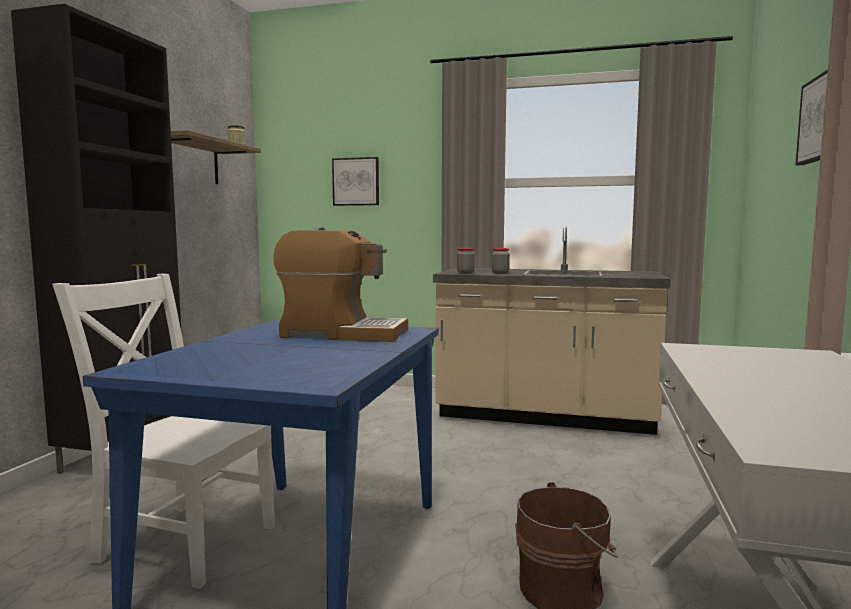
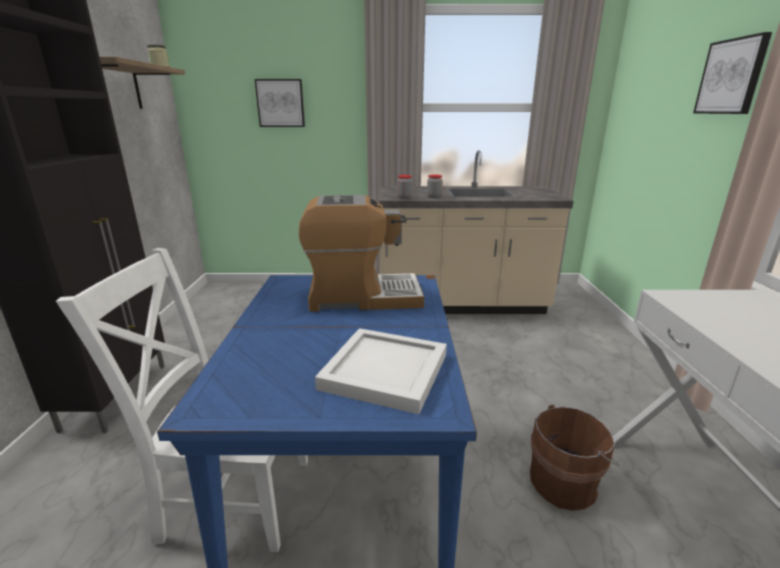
camera: 15 degrees left, 15 degrees up
(301, 366) = (384, 370): none -> white tray

